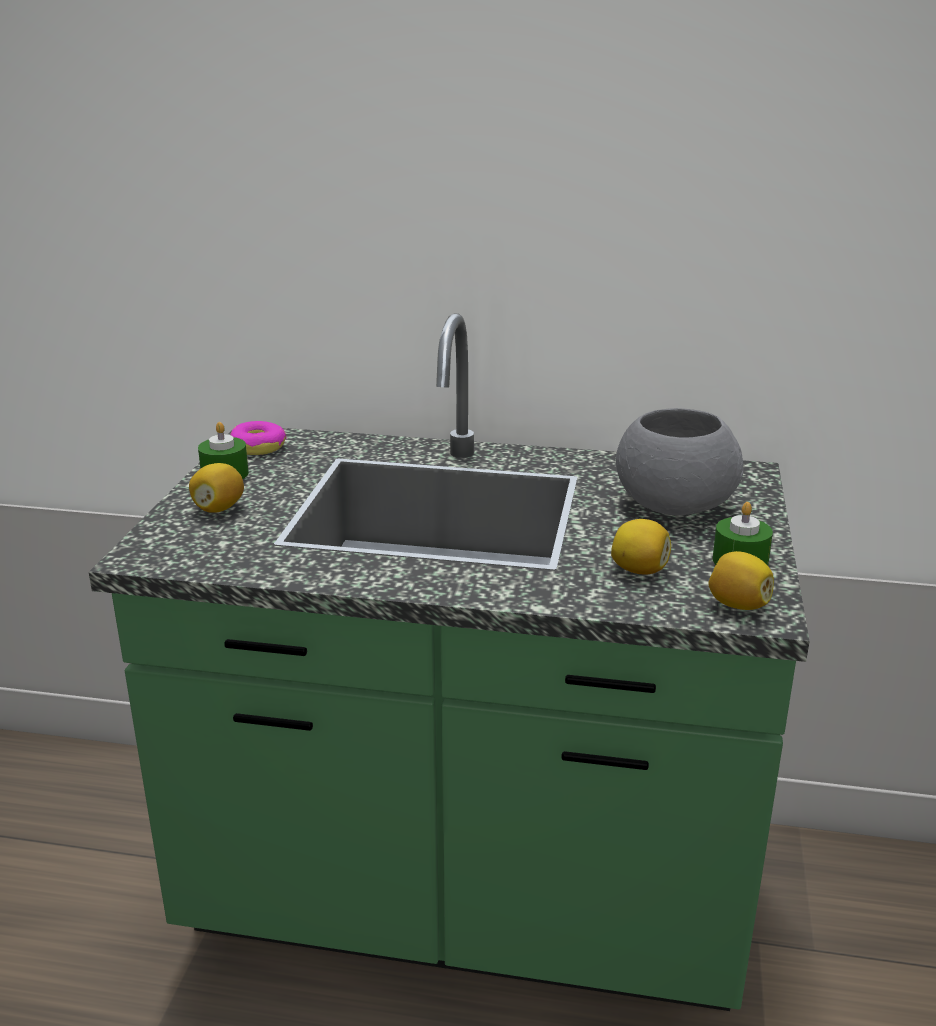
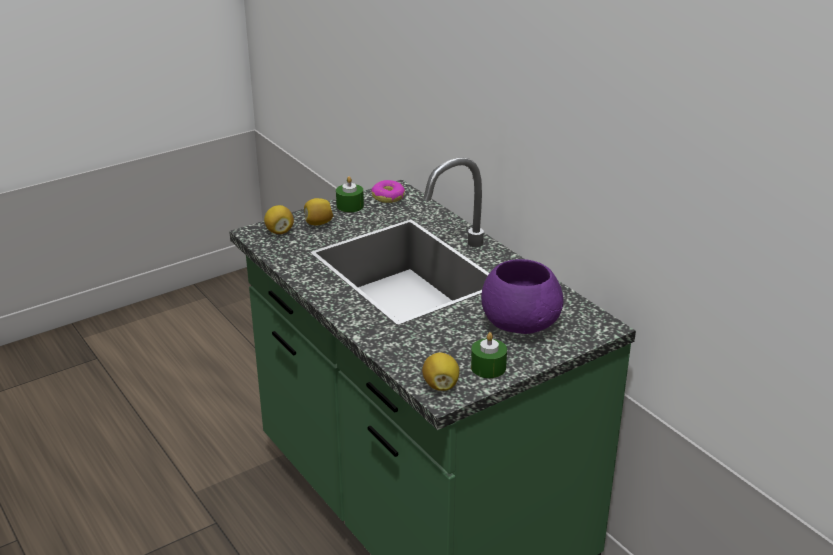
camera: 45 degrees right, 5 degrees up
(639, 570) = (432, 345): lemon -> lemon (279, 231)
(672, 504) = (519, 323): grey bowl -> purple bowl

